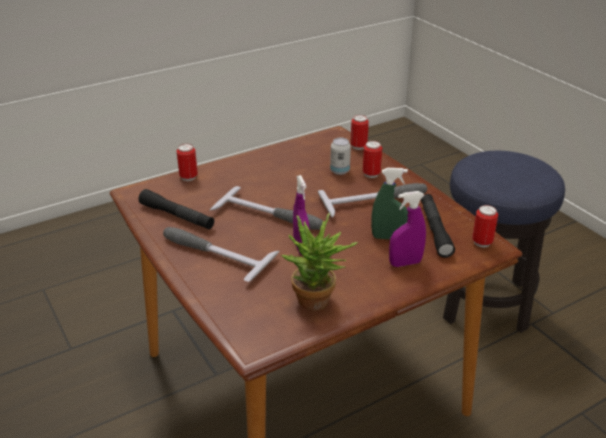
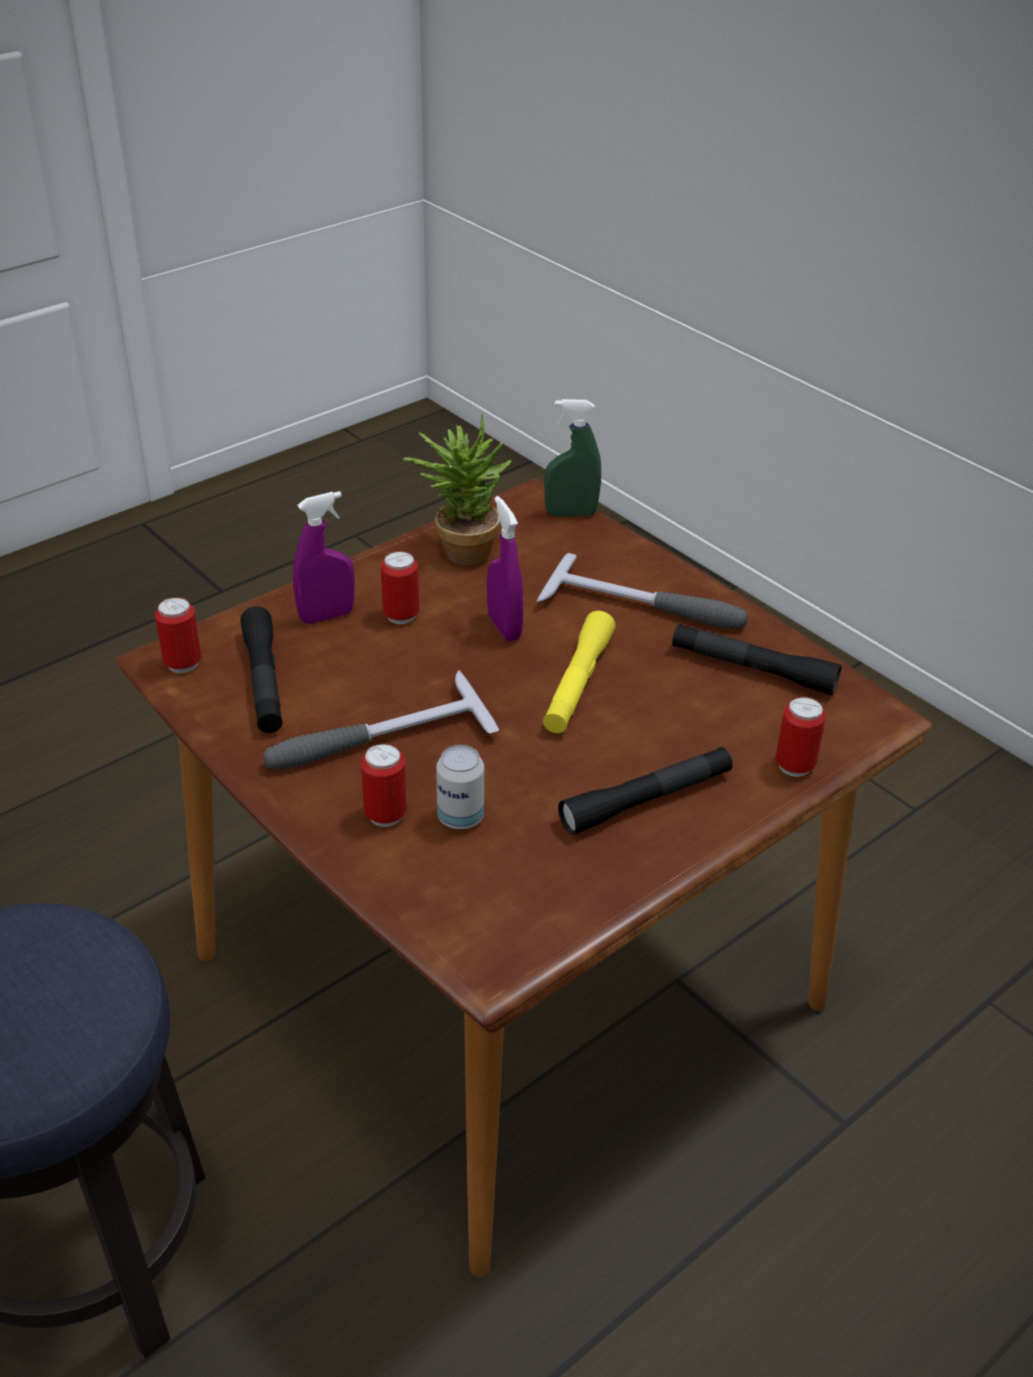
camera: 170 degrees right, 5 degrees up
(260, 171) = (646, 800): none -> black flashlight
(271, 216) = (577, 683): hammer -> yellow flashlight
(358, 146) = (421, 915): can -> can (401, 615)
(388, 237) = (353, 659): green spray bottle -> green spray bottle (570, 514)

